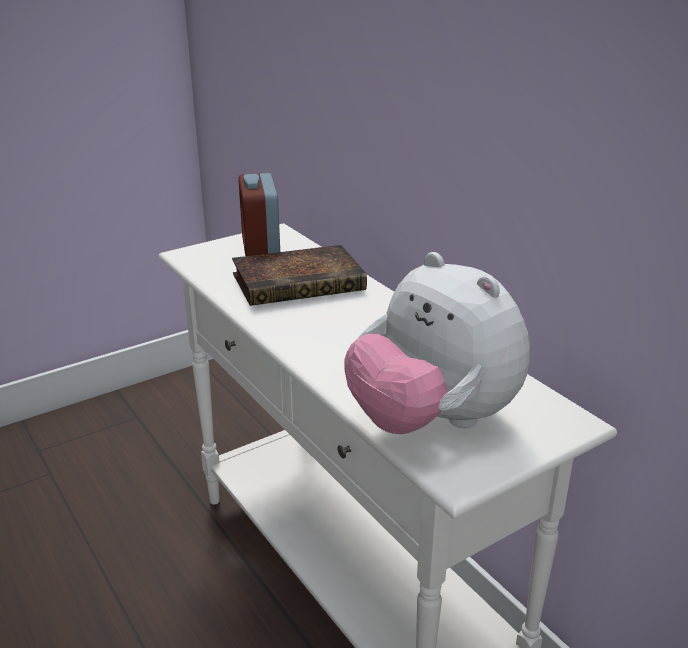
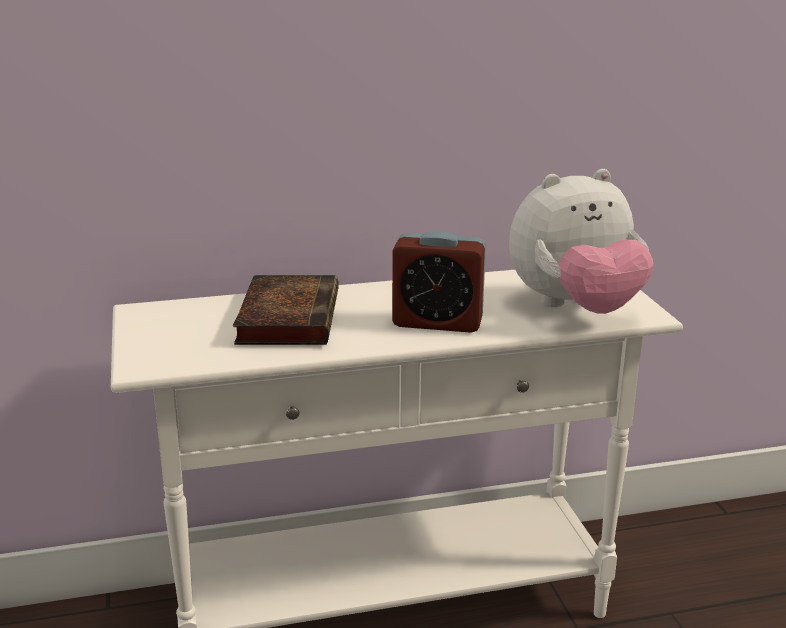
camera: 70 degrees left, 5 degrees down
(261, 250) = (181, 324): alarm clock -> alarm clock (437, 322)

